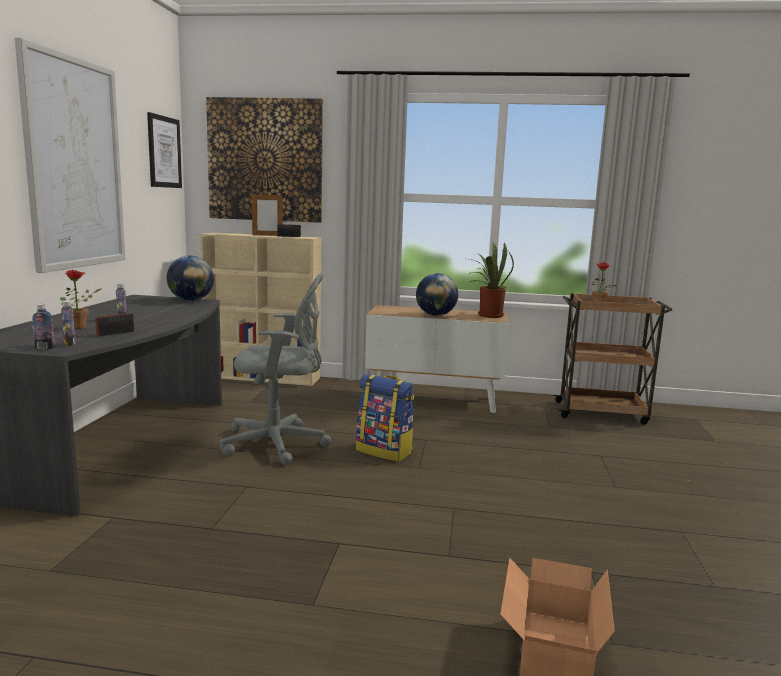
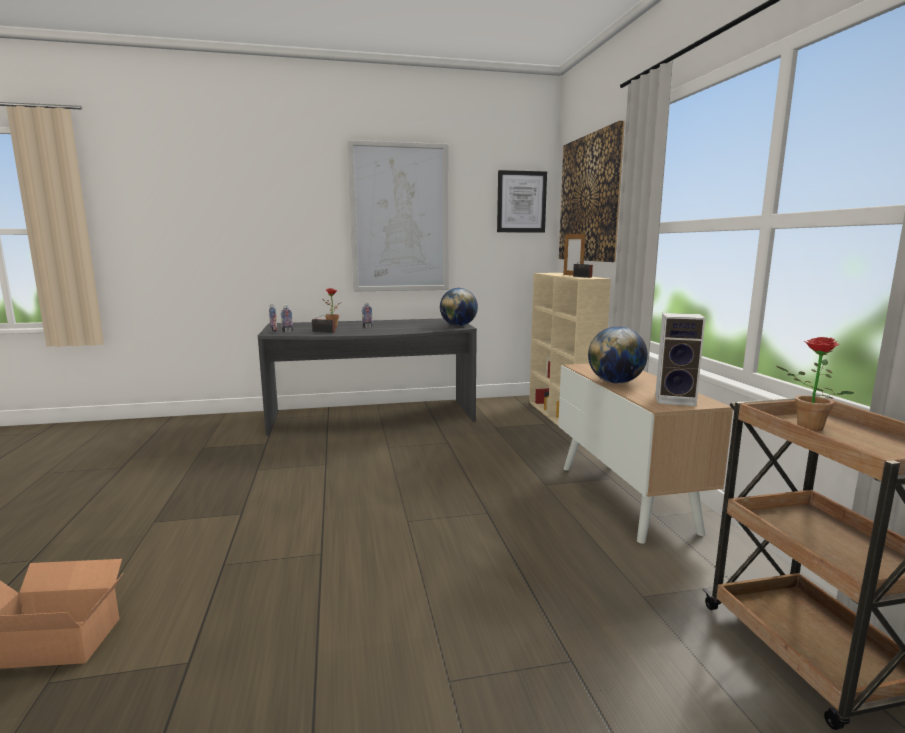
camera: 70 degrees right, 0 degrees up
(279, 444) = (412, 456): grey office chair -> none
(385, 451) = (435, 498): backpack -> none
(487, 315) = (676, 400): potted plant -> speaker

